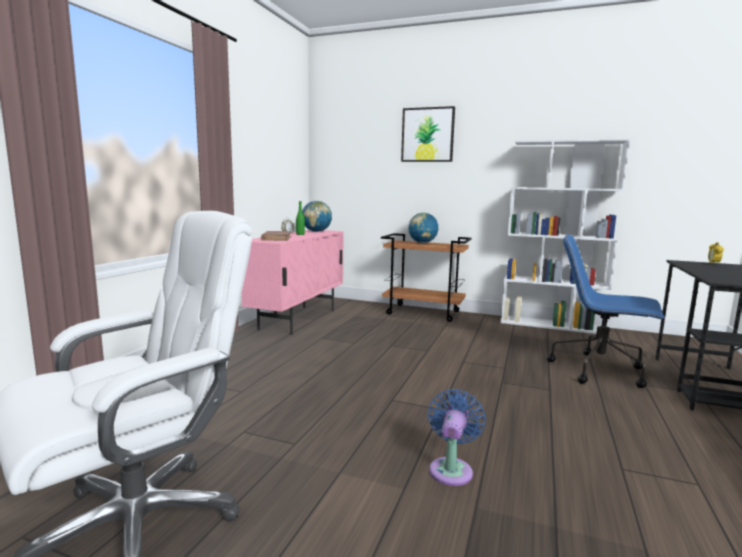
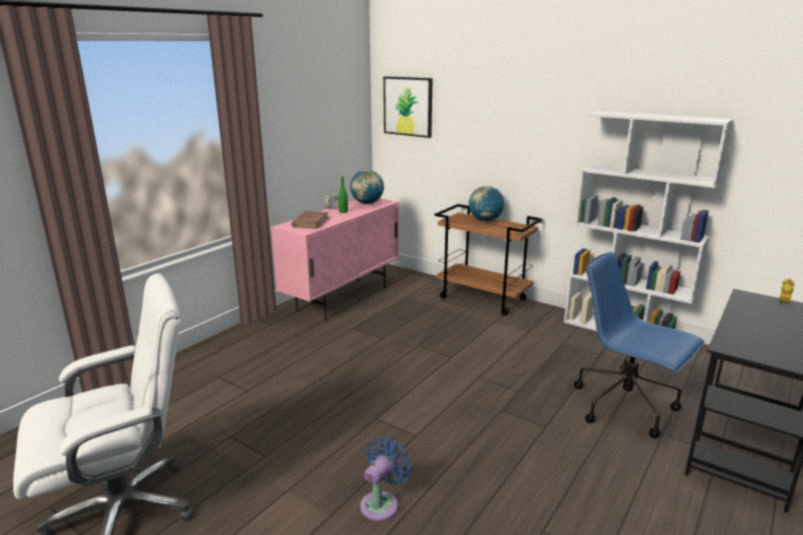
camera: 15 degrees right, 10 degrees up
(427, 135) = (497, 92): picture -> picture (408, 106)

